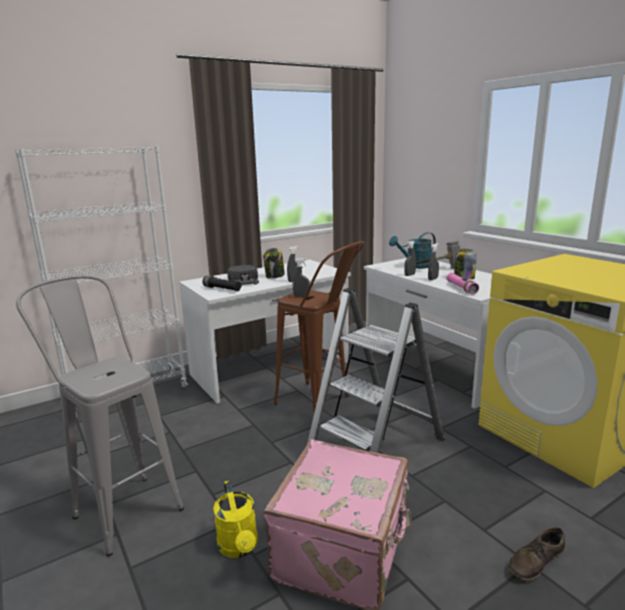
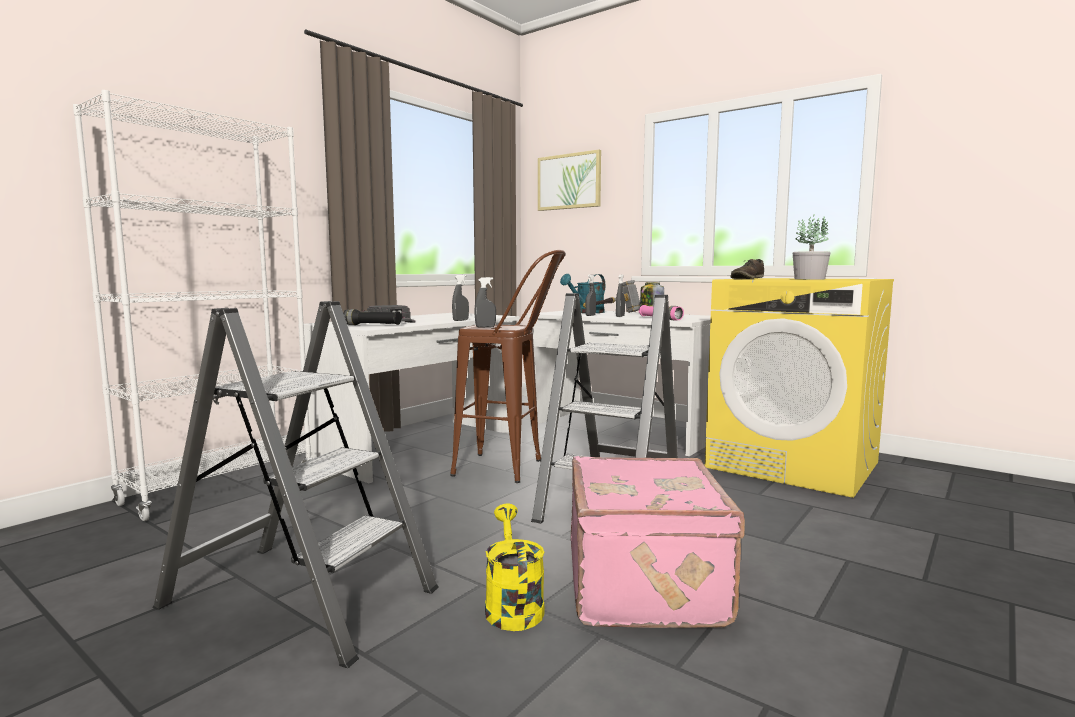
camera: 20 degrees left, 10 degrees down
(120, 506) = (297, 596): grey stool -> grey step ladder
(239, 547) = (512, 605): yellow watering can -> yellow watering can turned 150 degrees counterclockwise
(275, 276) = (428, 319): jar -> none
(420, 140) = (569, 181): none -> picture
(535, 561) = (851, 557): brown shoe -> brown shoe (747, 278)
(587, 279) = (810, 279): none -> potted plant

